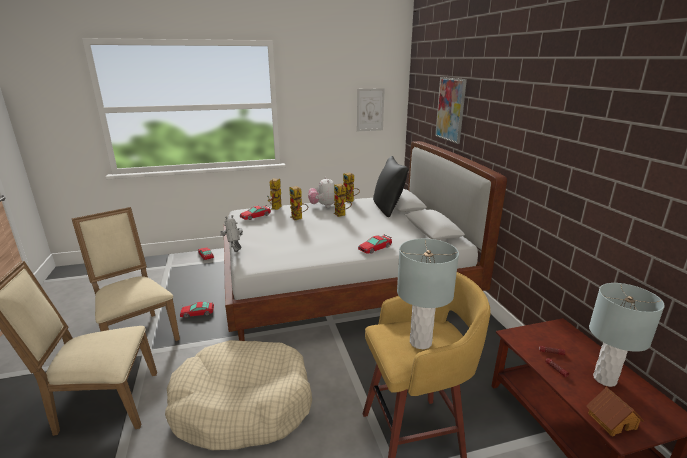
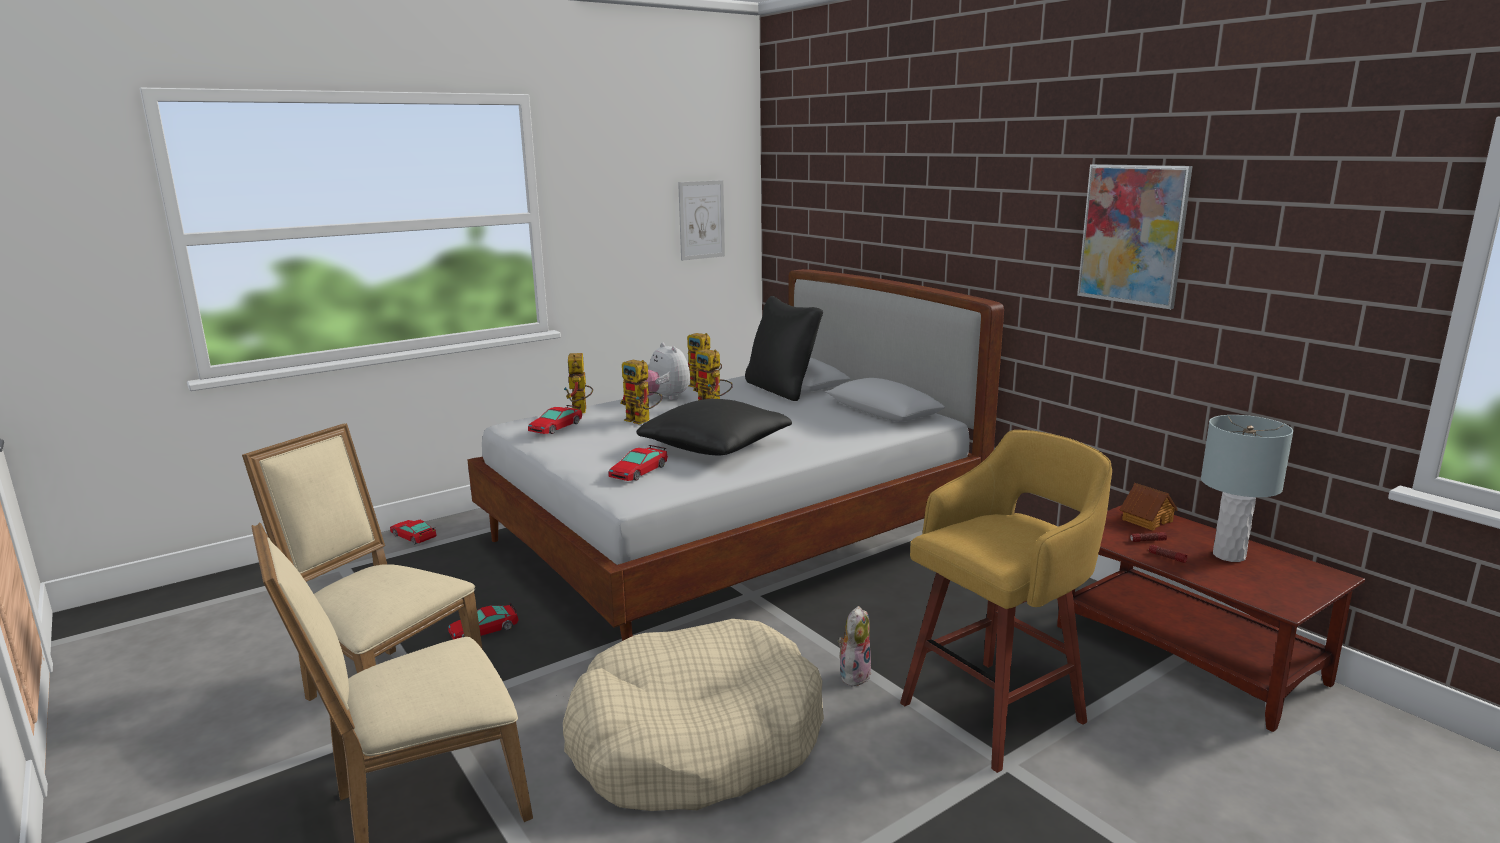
camera: 20 degrees left, 5 degrees down
(235, 253) = (582, 485): toy robot -> none
(320, 240) = (715, 447): none -> black pillow
(350, 386) = (853, 674): none -> plush toy
(375, 248) = (818, 445): toy car -> toy car (638, 471)
(420, 342) = (1012, 537): grey table lamp -> none
(450, 109) = (868, 208): picture -> picture (1132, 234)
(611, 420) = (1265, 594): toy house -> toy house (1146, 520)

